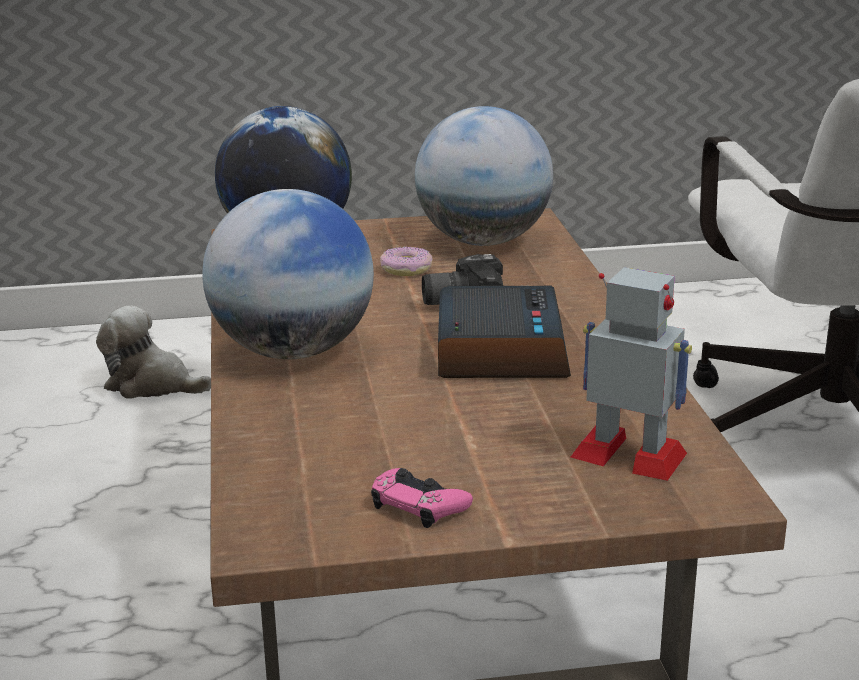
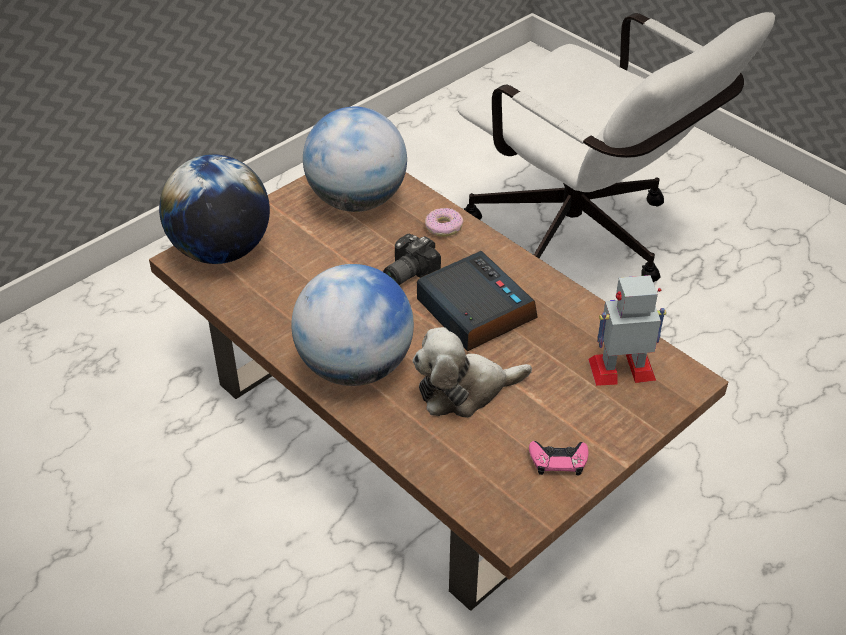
camera: 35 degrees left, 20 degrees up
(152, 385) = (100, 376): plush toy -> plush toy (464, 390)
(406, 269) = (338, 251): donut -> donut (443, 227)

